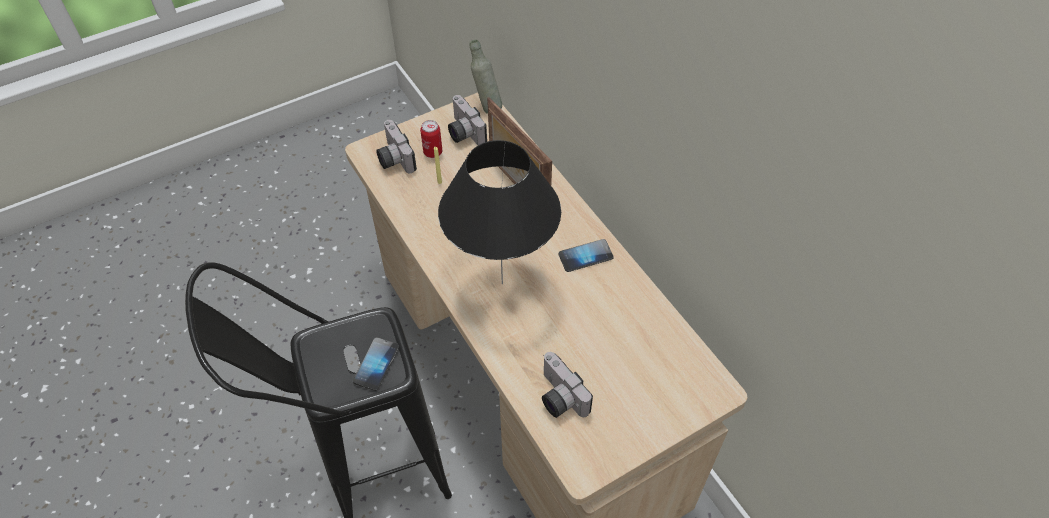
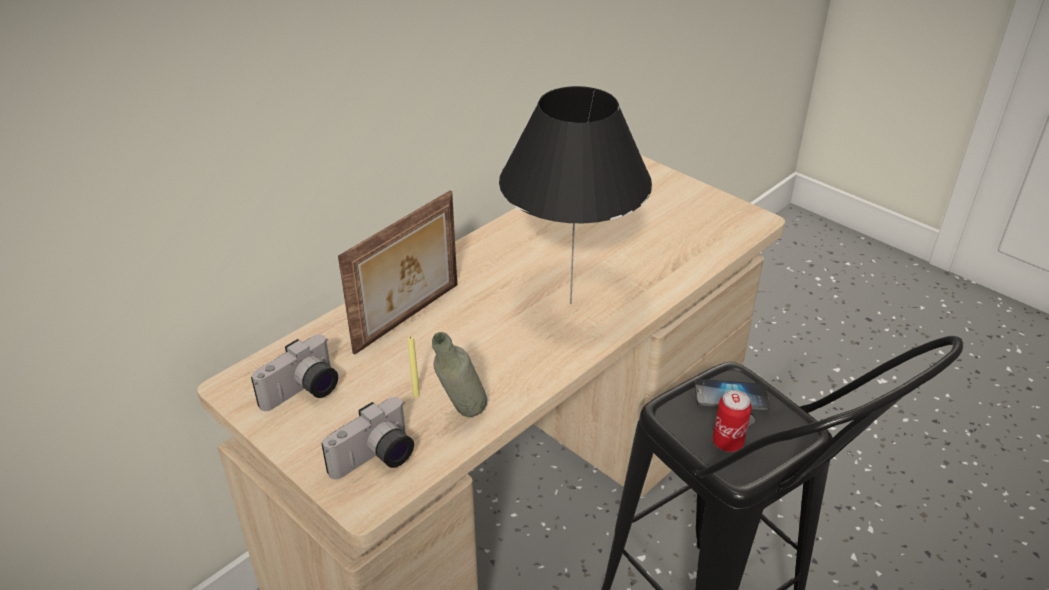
camera: 105 degrees left, 15 degrees down
(433, 152) = (354, 416): can -> can (727, 442)
(486, 106) = (240, 379): grey bottle -> grey bottle (461, 418)
(558, 397) = (692, 243): camera -> none
(585, 256) = (503, 250): phone -> none

